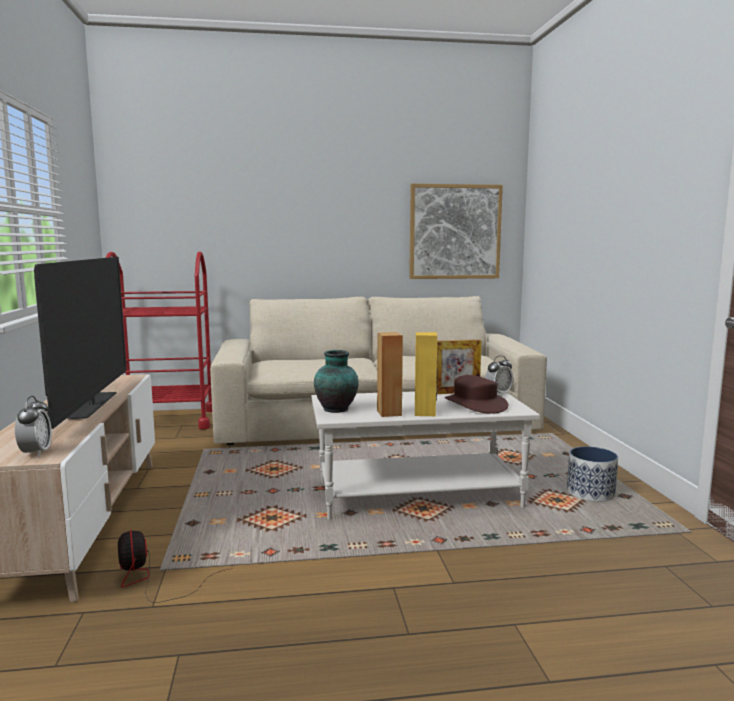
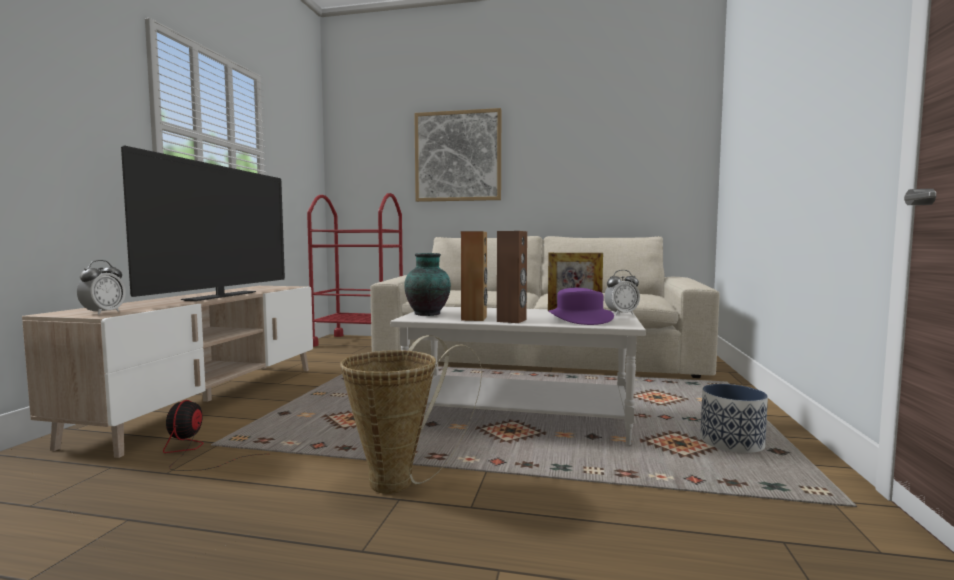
camera: 20 degrees right, 5 degrees down
(379, 572) = (401, 481): none -> basket
(425, 413) = (512, 320): yellow speaker -> brown speaker
(455, 232) = (639, 173): picture -> picture (458, 156)
(475, 404) = (579, 319): brown hat -> purple hat

